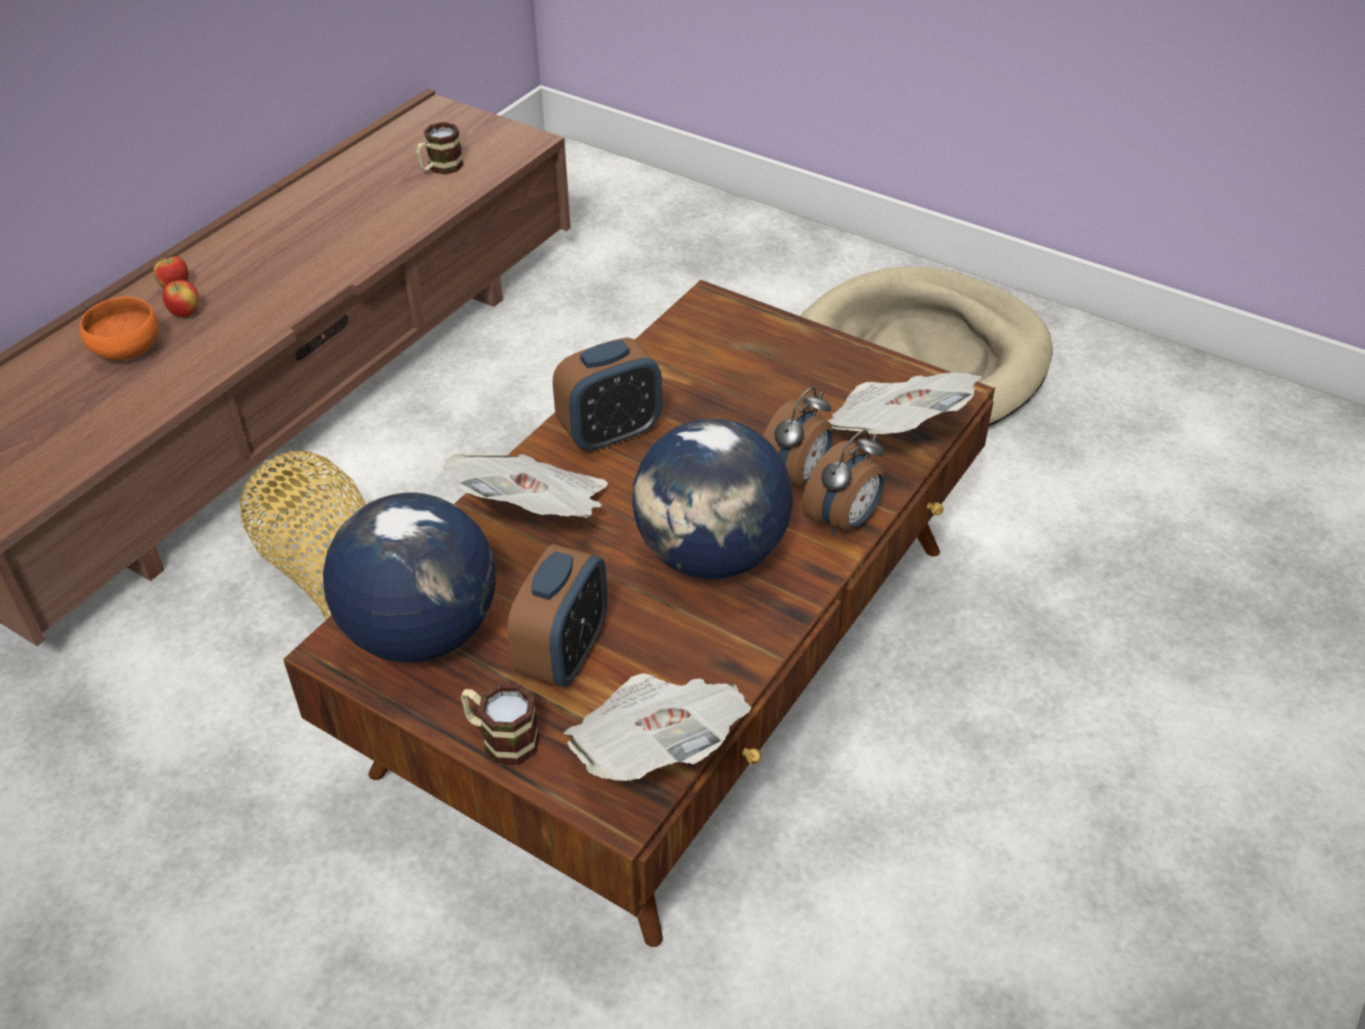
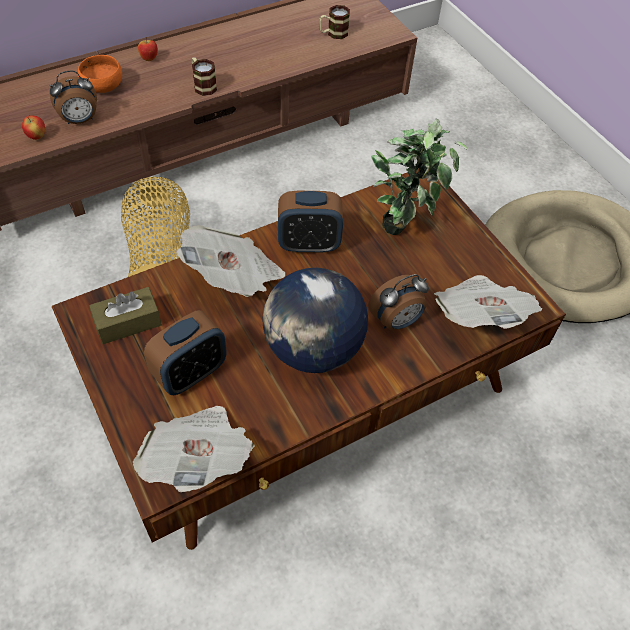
camera: 25 degrees right, 10 degrees up
(186, 313) = (144, 76): apple -> apple (37, 136)
(422, 631) = (128, 323): globe -> brown tissue box
(501, 738) = (124, 408): mug -> mug (203, 85)
(721, 360) = (404, 223): none -> potted plant
(844, 521) = (405, 363): alarm clock -> alarm clock (80, 120)

